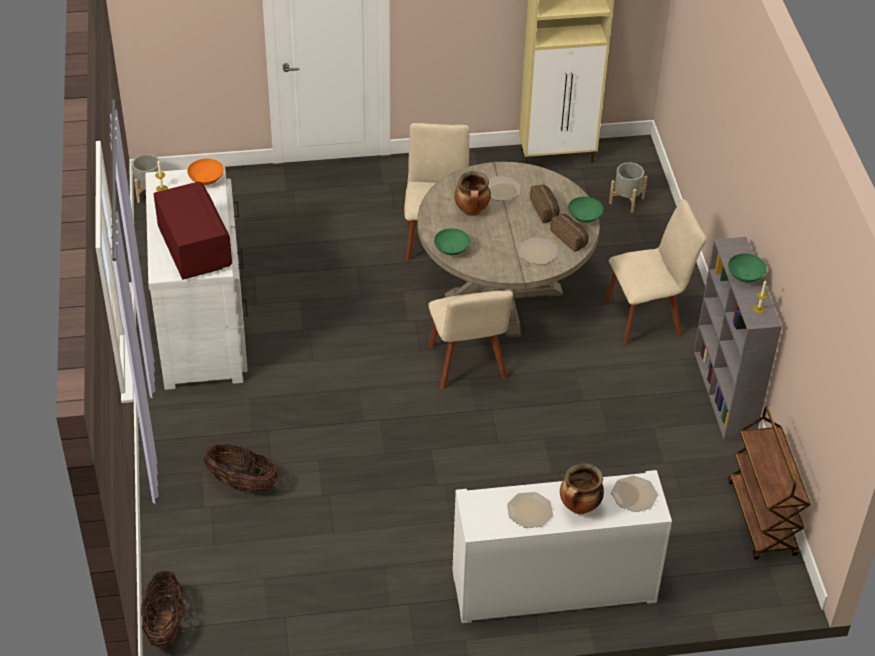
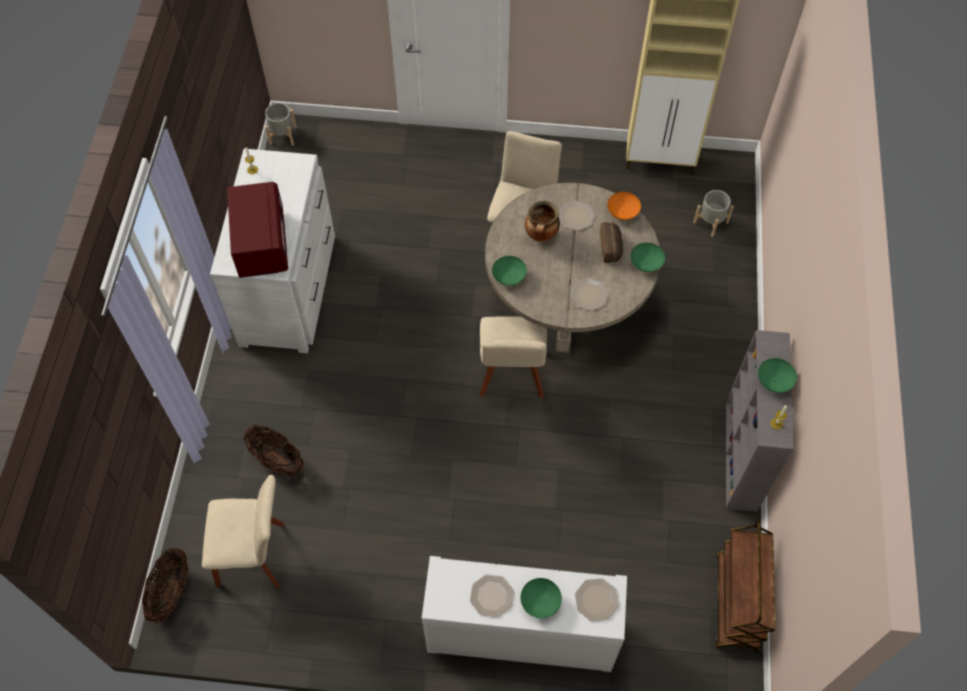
camera: 15 degrees right, 15 degrees up
(206, 180) = (295, 168): orange bowl -> orange bowl (622, 213)
(570, 238) = (625, 284): bread -> none
(579, 507) = (540, 603): cooking pot -> green bowl
(646, 317) = (692, 356): beige chair -> beige chair (255, 554)

